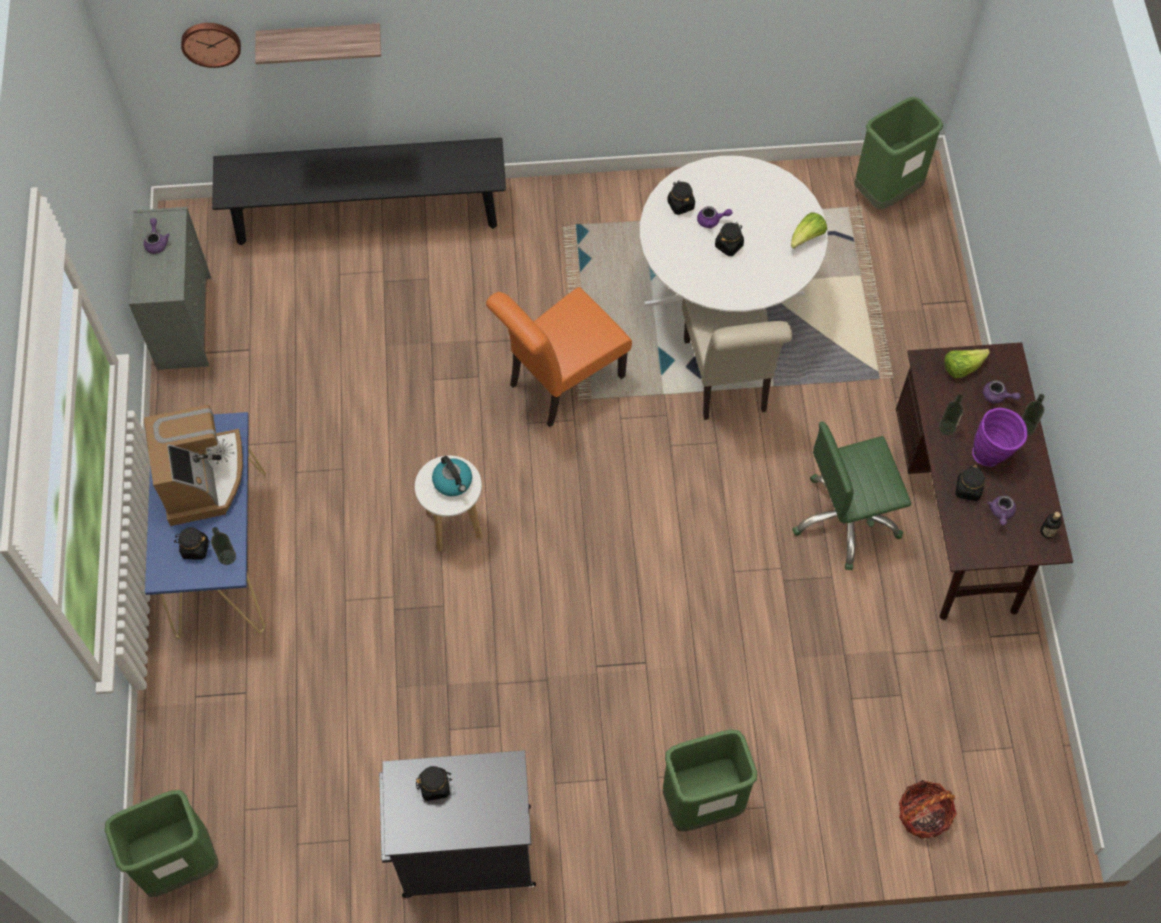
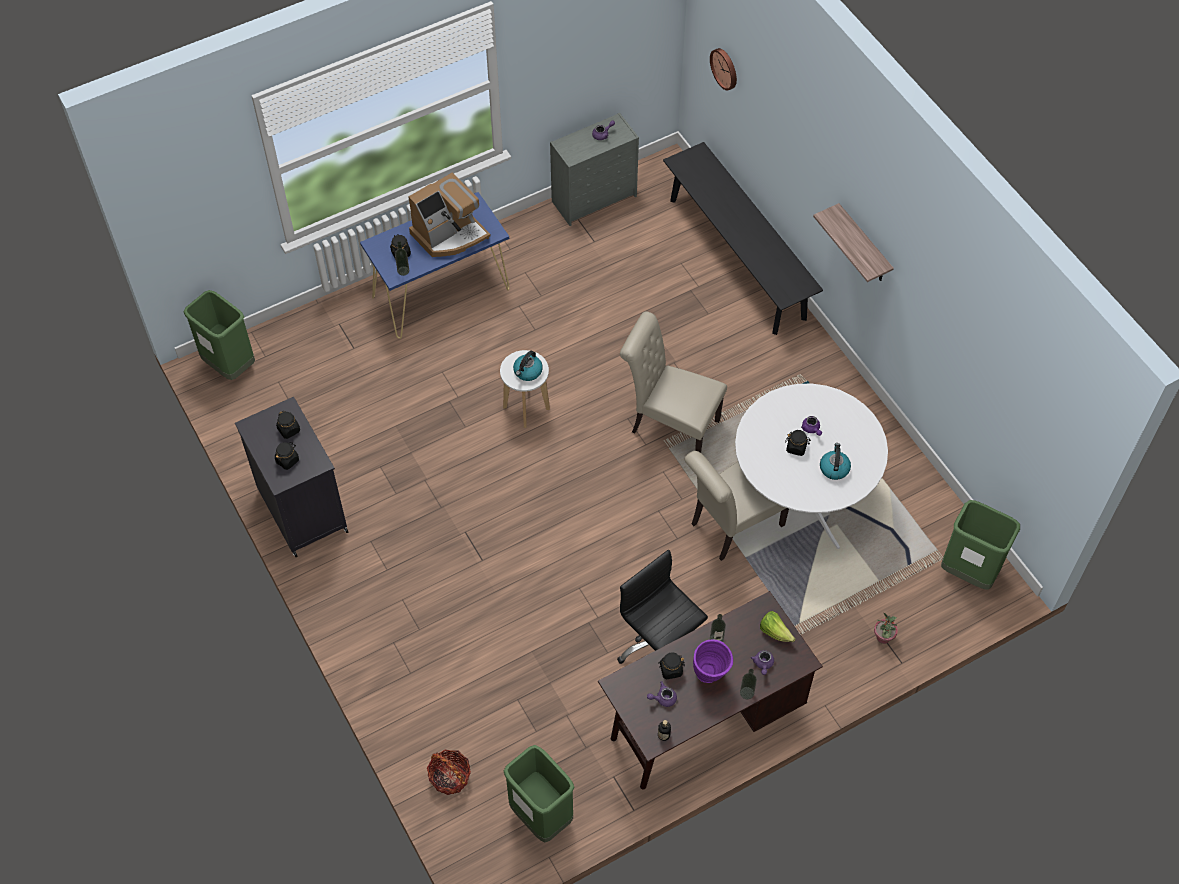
camera: 65 degrees right, 5 degrees down
(320, 41) = (767, 123): shelf -> shelf (863, 246)
(560, 383) = (670, 424): orange chair -> beige chair
(680, 205) = (813, 405): black jar -> black jar (287, 460)
(702, 804) = (394, 633): green trash can -> green trash can (541, 816)
(773, 223) = (834, 468): none -> kettle
(806, 238) = (834, 494): lettuce -> none
(846, 520) = (659, 645): green office chair -> black office chair
(929, 303) = (883, 637): none -> potted plant

